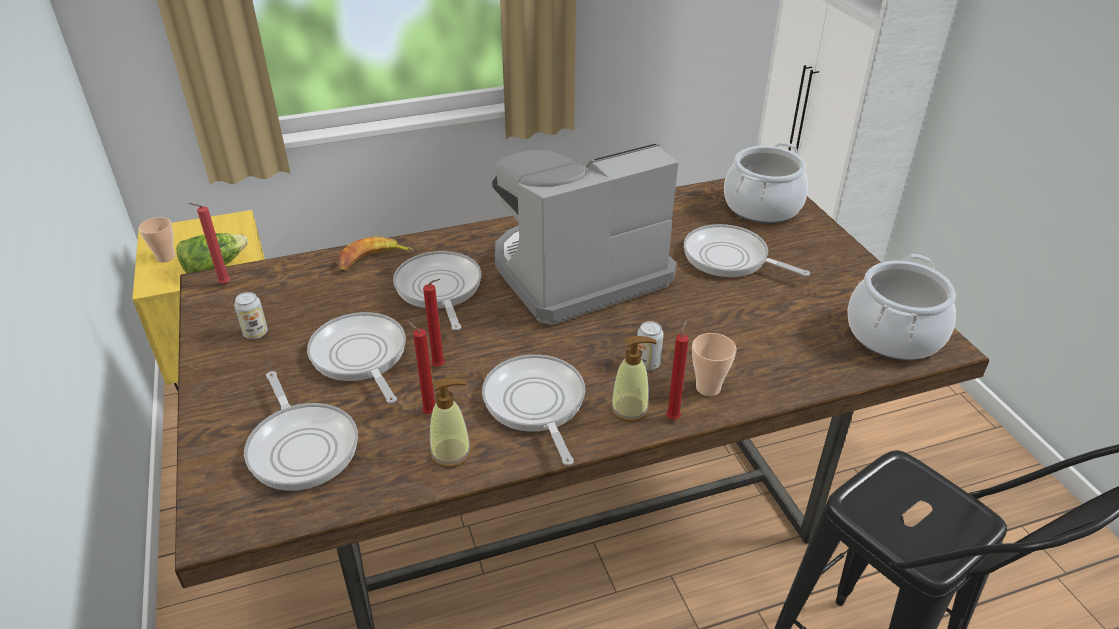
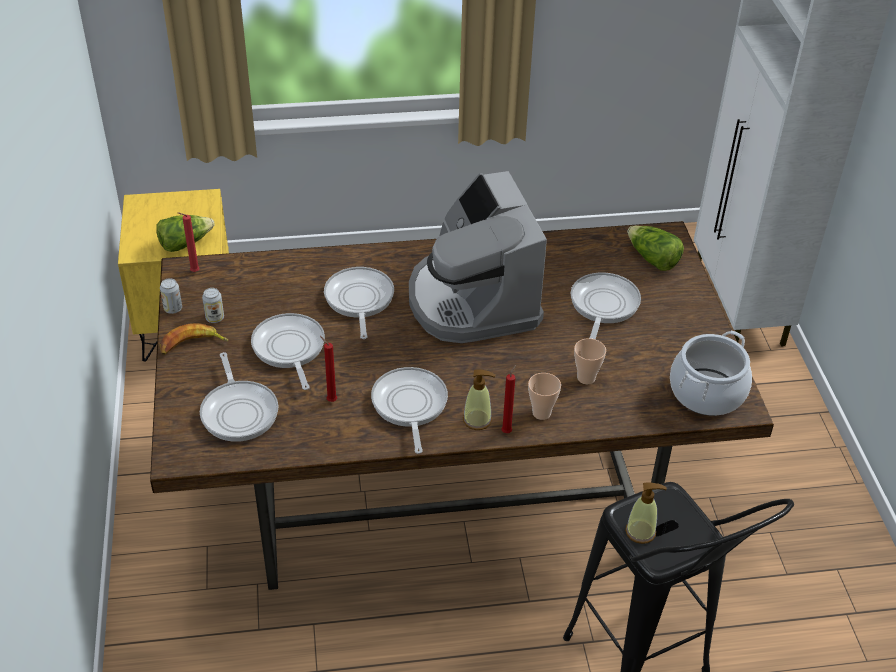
camera: 10 degrees right, 5 degrees up
(166, 257) = (145, 228): cup -> cup (586, 378)
(372, 260) = (311, 266): banana -> banana (192, 345)
(440, 367) = (346, 366): red candle -> none
(451, 453) = (341, 432): soap dispenser -> soap dispenser (640, 532)
(577, 272) = (472, 301): coffee machine -> coffee machine turned 90 degrees counterclockwise
(647, 364) = (502, 387): can -> can (173, 309)
(730, 258) = (603, 306): frying pan -> frying pan turned 60 degrees clockwise
(762, 206) = (652, 259): cooking pot -> lettuce

